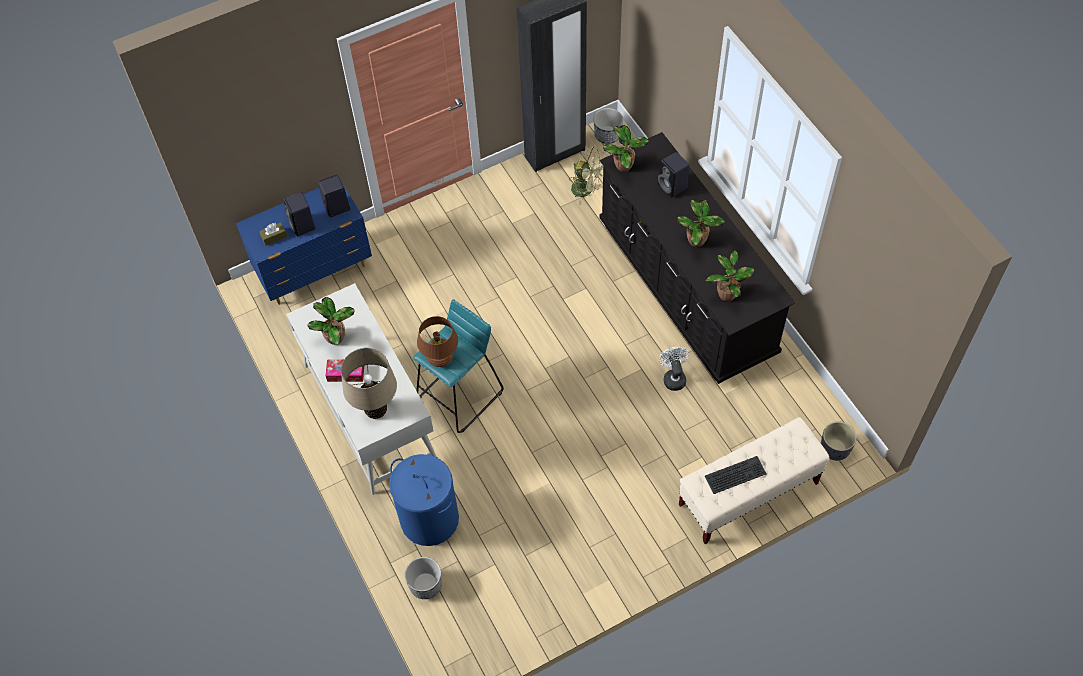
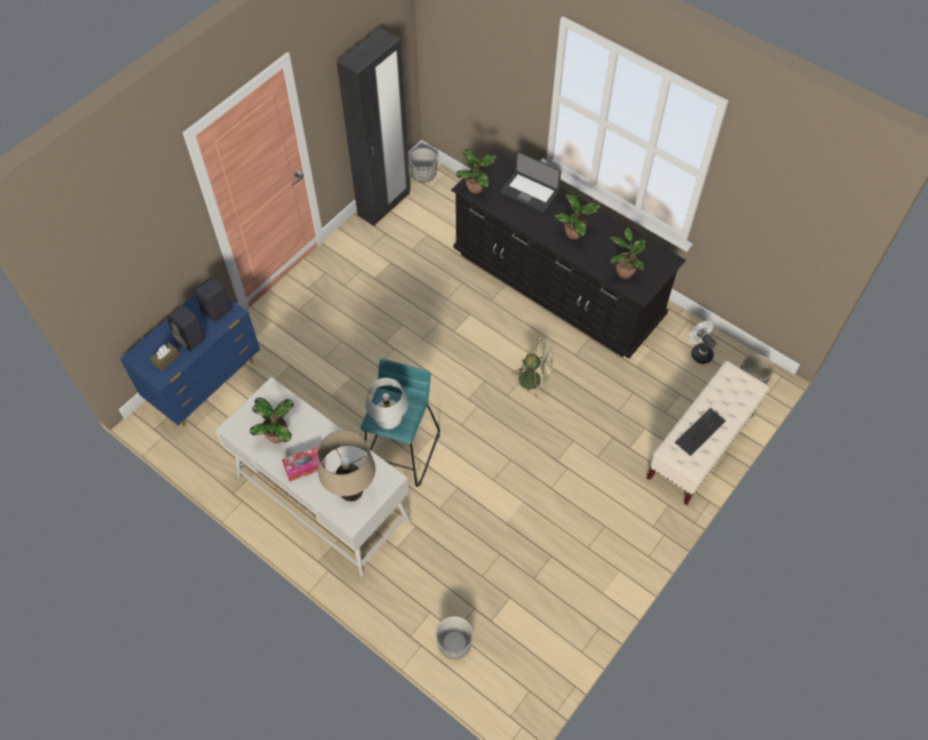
camera: 25 degrees left, 0 degrees up
(429, 519) = (427, 579): blue laundry basket -> none
(440, 359) = (389, 420): brown table lamp -> white table lamp
(586, 190) = (428, 228): green fan -> green fan (535, 379)
(673, 187) = (529, 193): black speaker -> laptop
(673, 377) = (585, 367): white fan -> white fan (699, 352)

